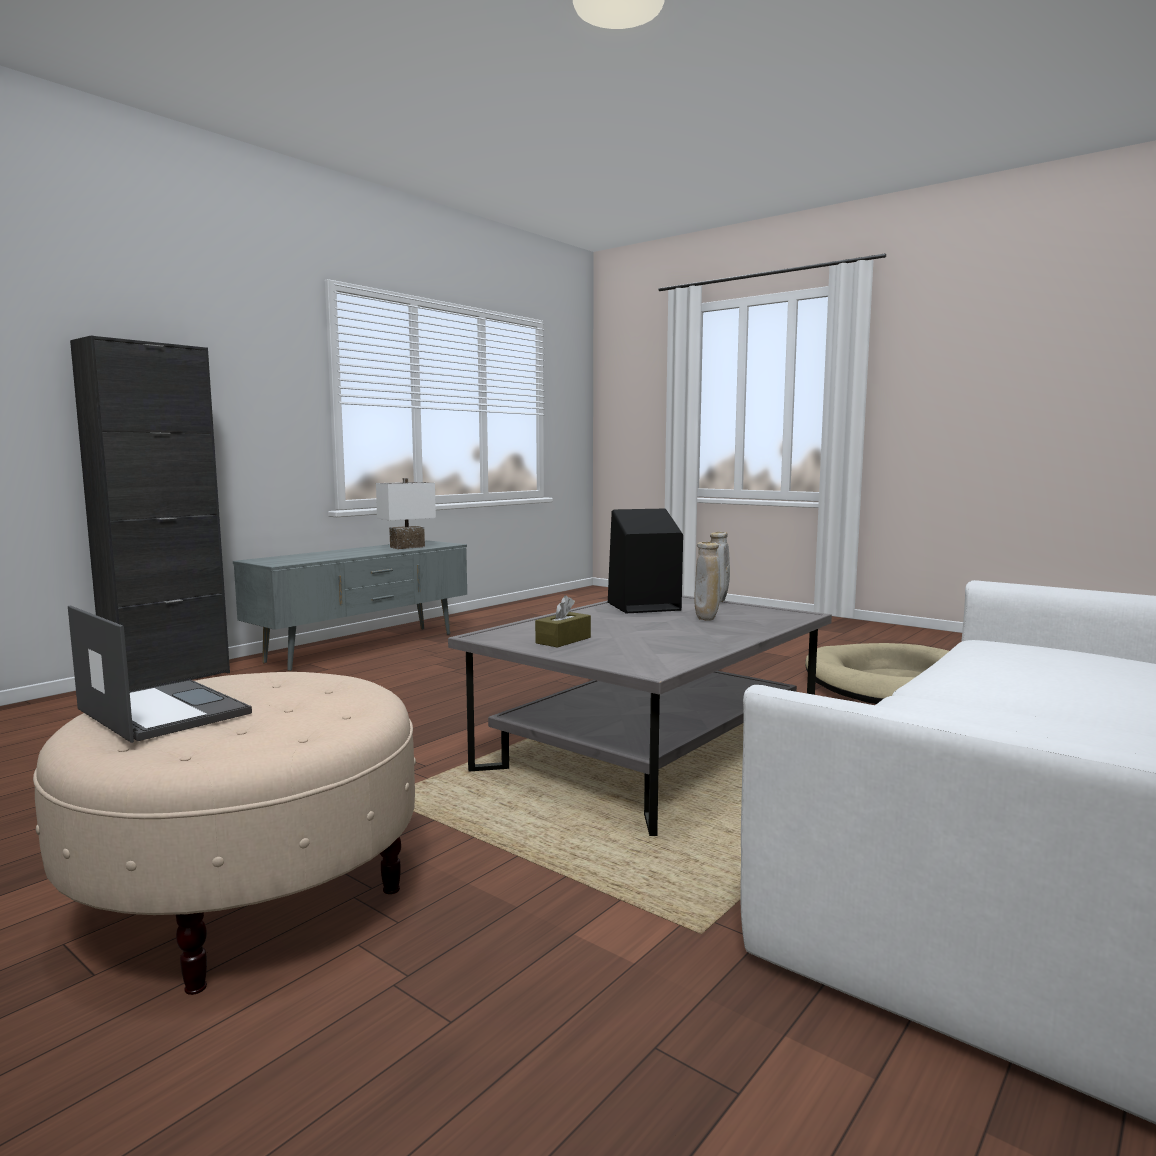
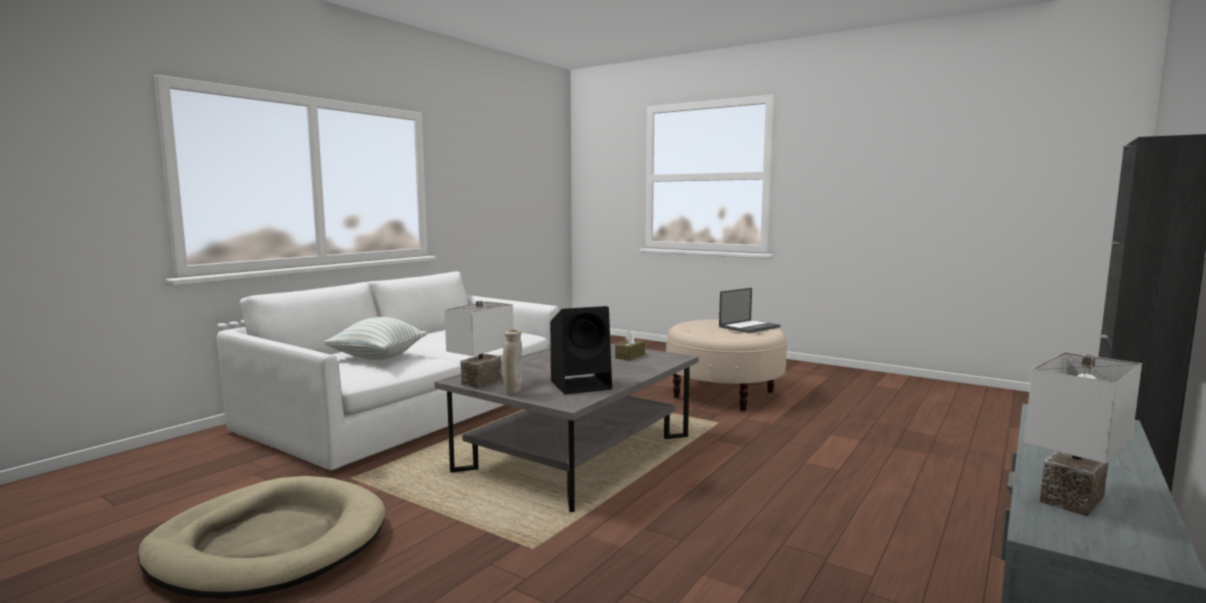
camera: 175 degrees right, 0 degrees up
(161, 711) = (749, 327): laptop -> laptop turned 75 degrees counterclockwise
(706, 619) = (536, 374): beige vase -> none
(766, 611) = (482, 382): none -> white table lamp
(1041, 667) = (378, 357): none -> pillow

